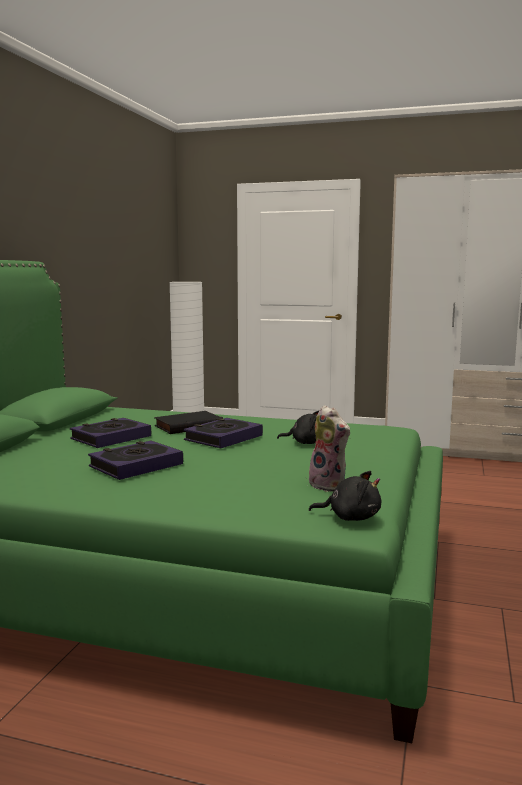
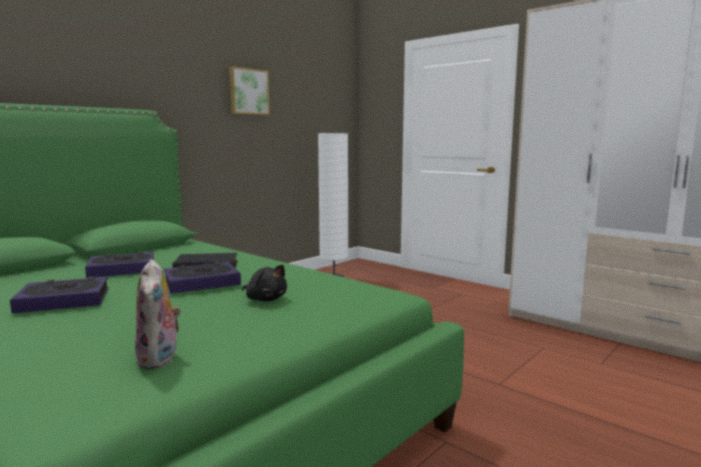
camera: 25 degrees right, 0 degrees up
(100, 236) = (248, 91): none -> picture
(350, 517) = (75, 413): black plush toy -> none

